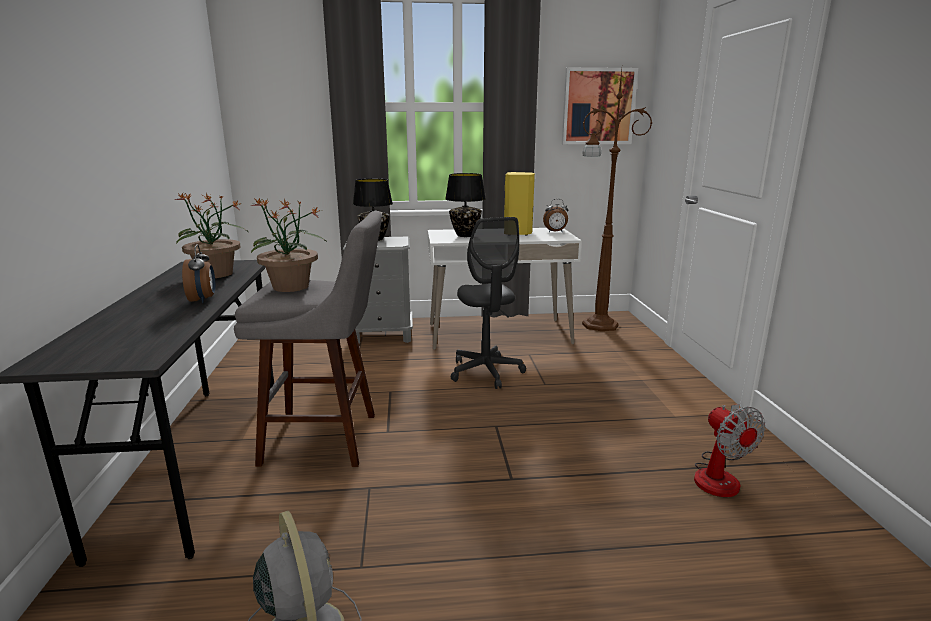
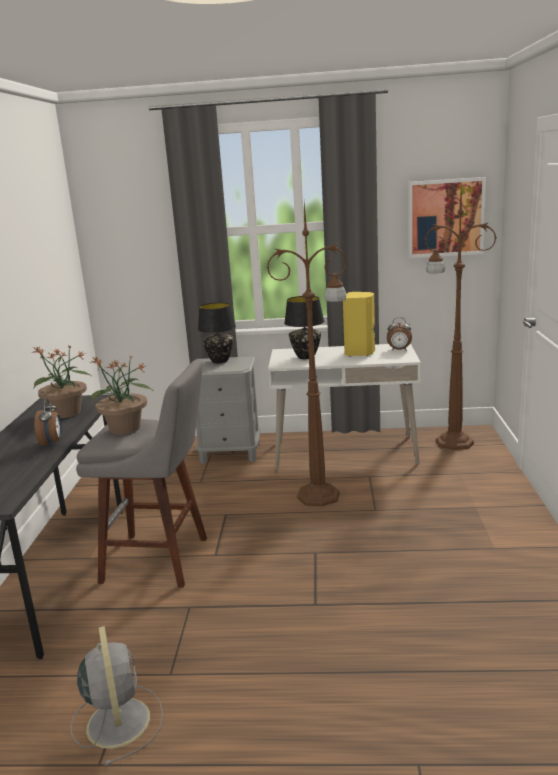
camera: 10 degrees right, 0 degrees up
(486, 372) = (321, 495): grey office chair -> brown floor lamp
(719, 475) = (514, 609): fan -> none

